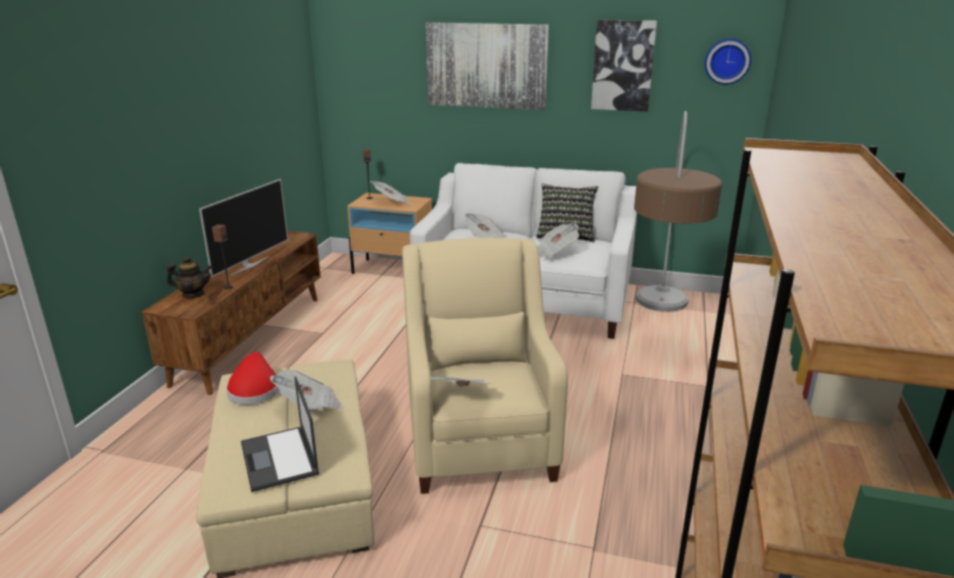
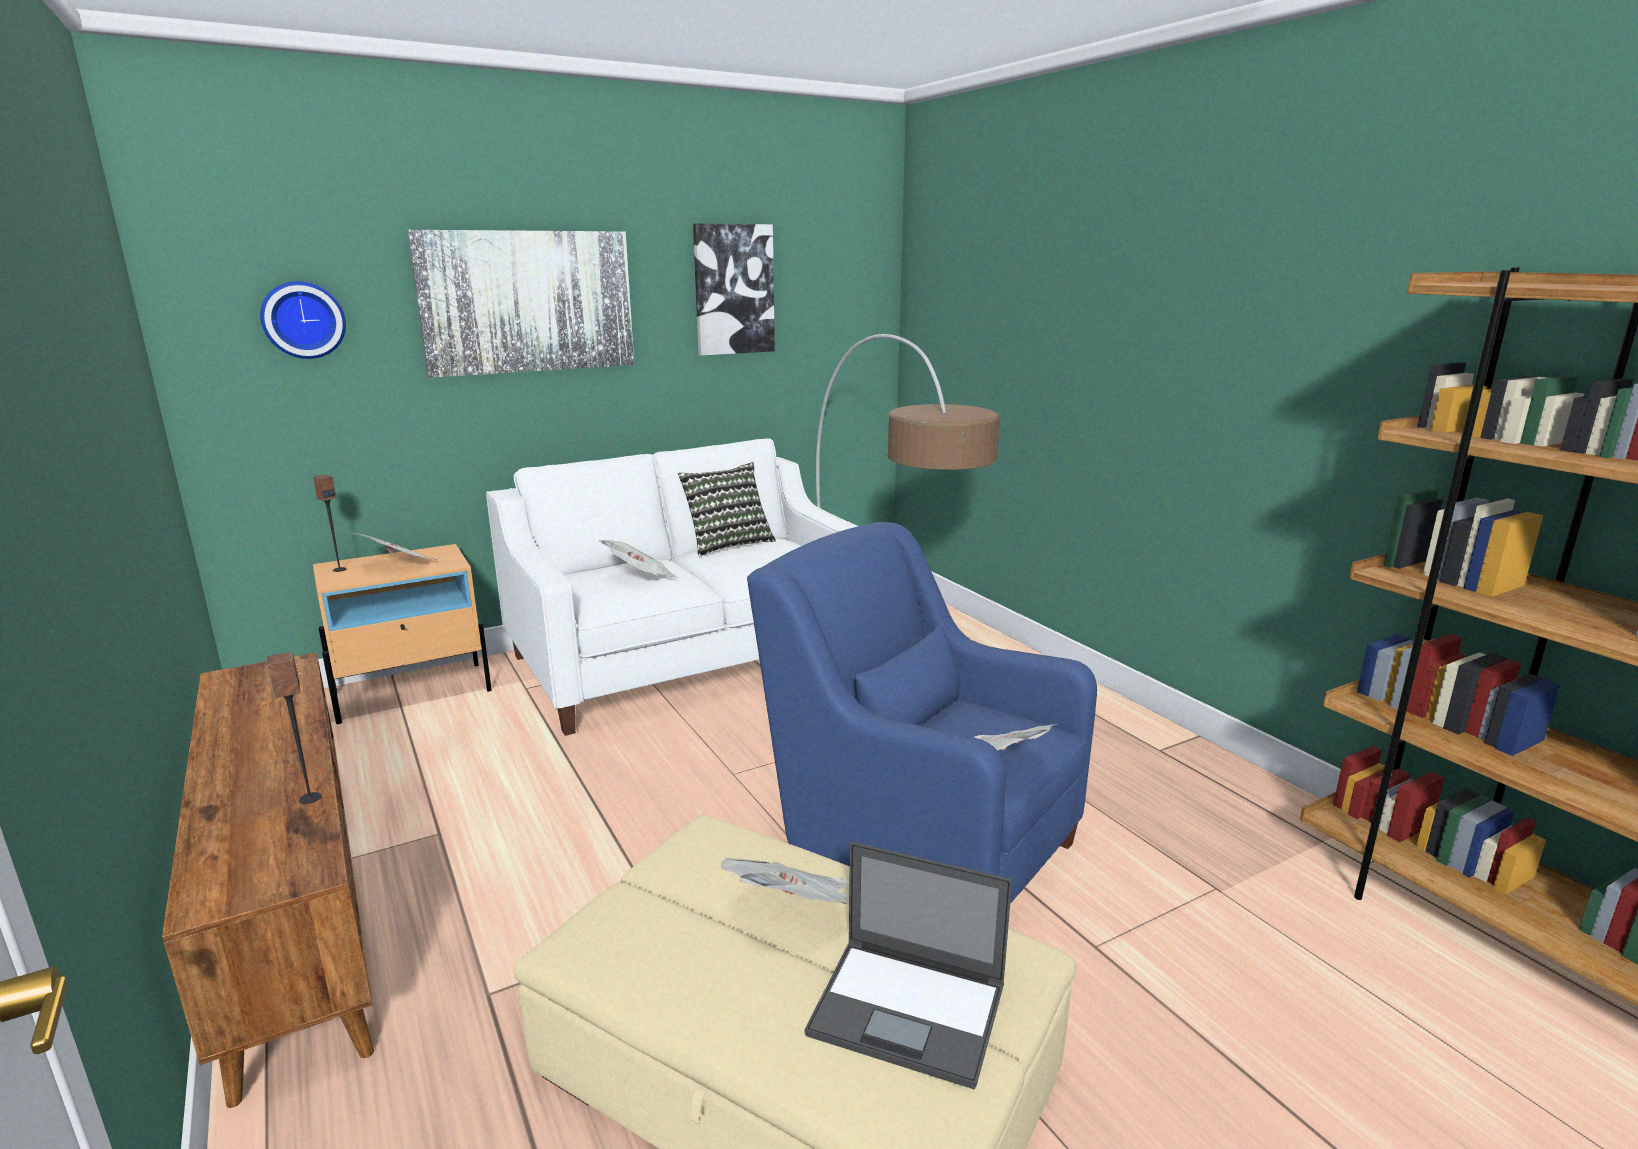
camera: 45 degrees left, 5 degrees down
(193, 294) = (244, 845): teapot -> none
(249, 265) = (276, 746): television -> none
(254, 389) = (648, 942): red hat -> none
(479, 438) = (919, 848): beige armchair -> blue armchair
(554, 252) = (755, 565): newspaper -> none
(727, 61) = (854, 276): wall clock -> wall clock (303, 320)

